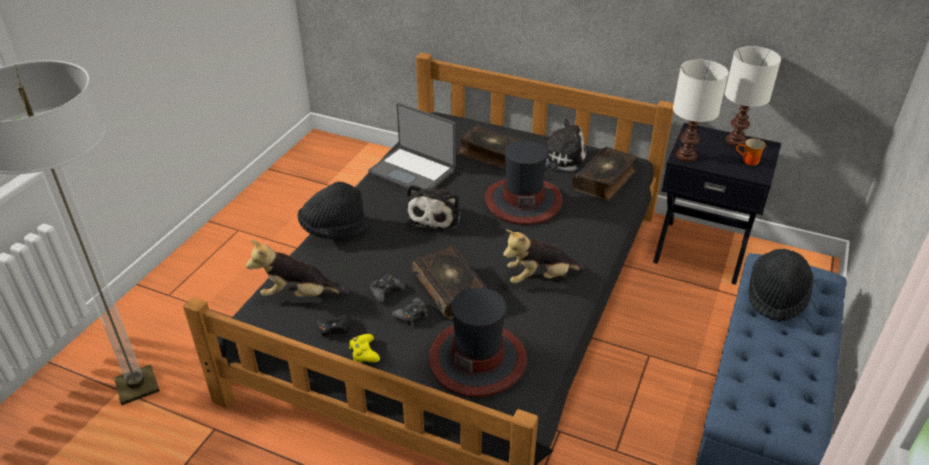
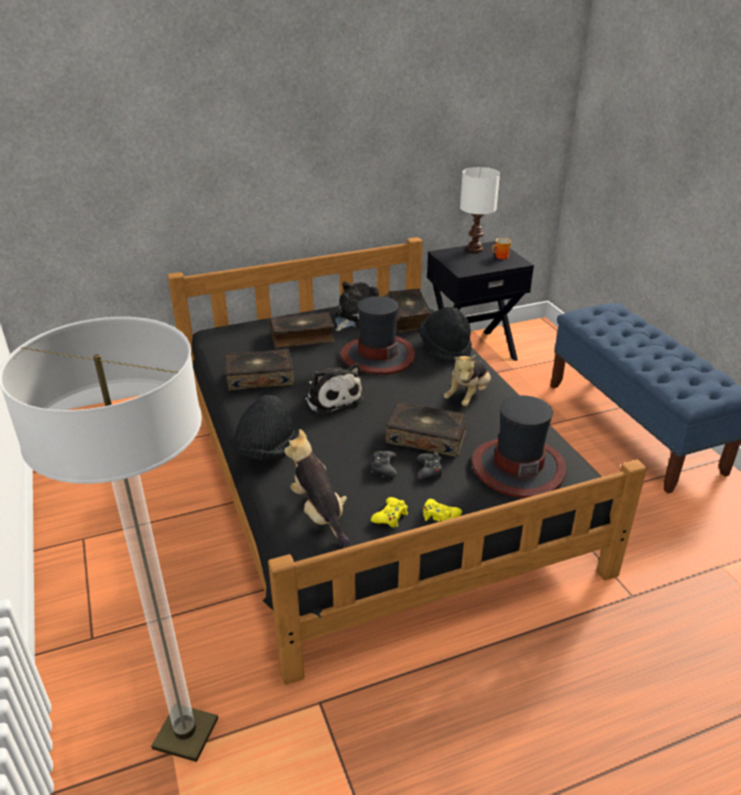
camera: 45 degrees left, 5 degrees down
(299, 295) = (319, 514): plush toy -> plush toy turned 105 degrees clockwise
(334, 329) = (390, 516): black game controller -> yellow game controller
(413, 171) = (259, 377): laptop -> book
(685, 155) = (462, 269): white table lamp -> none
(776, 296) = (613, 328): black hat -> black hat (446, 348)

